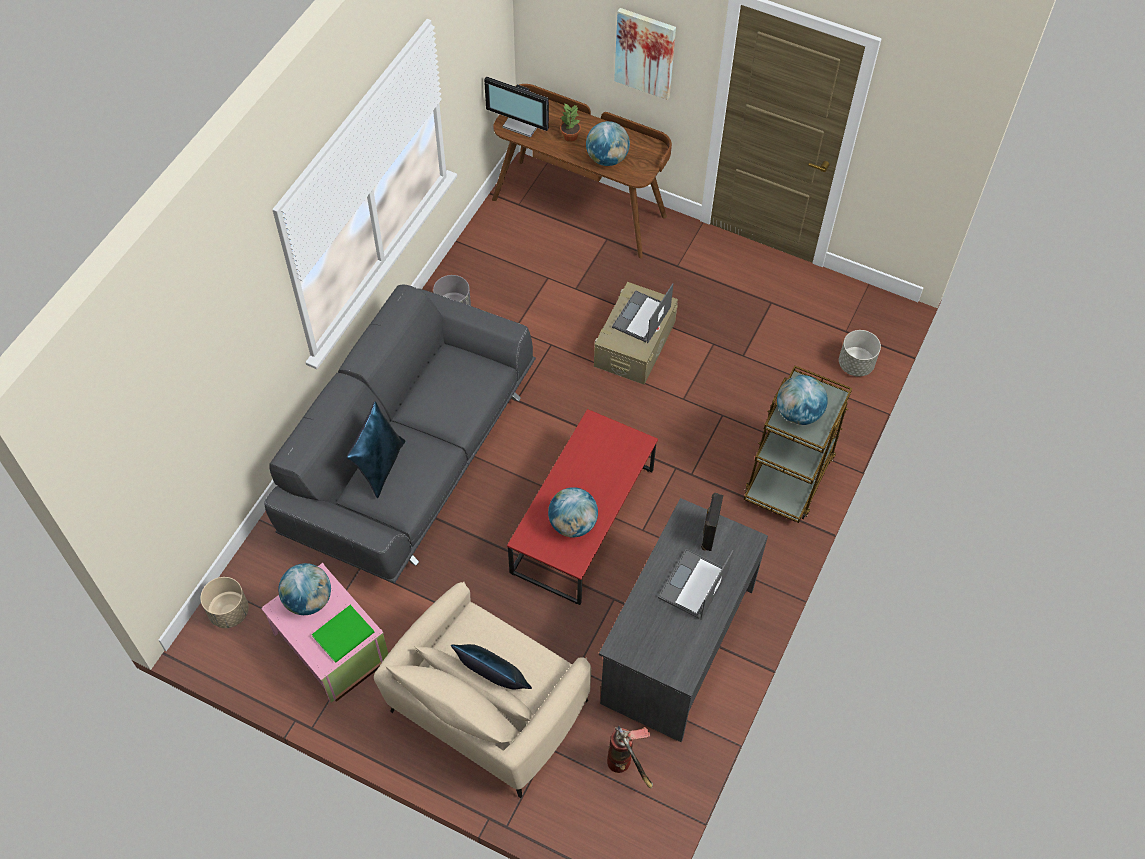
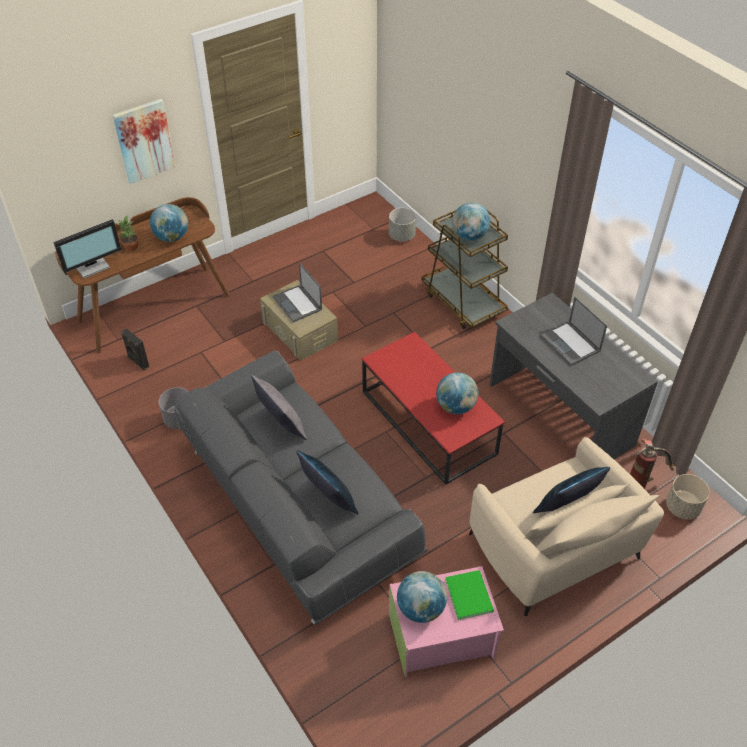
camera: 60 degrees left, 10 degrees down
(229, 612) = (361, 706): beige planter -> beige planter (683, 507)
(445, 383) = (280, 425): none -> grey pillow
(708, 534) = (534, 319): black speaker -> black speaker (138, 362)

